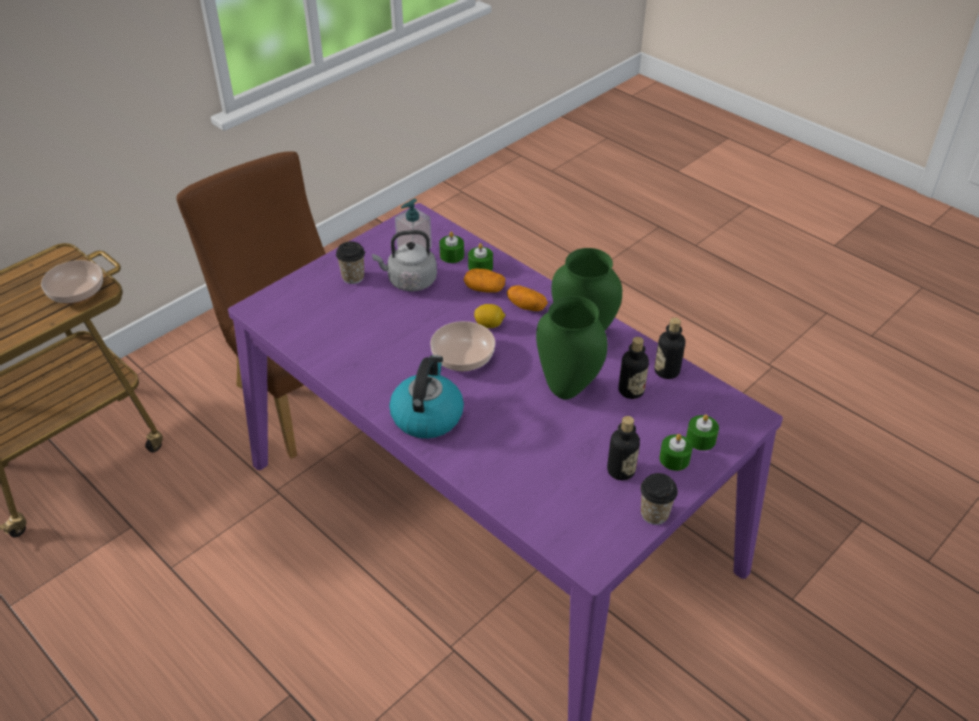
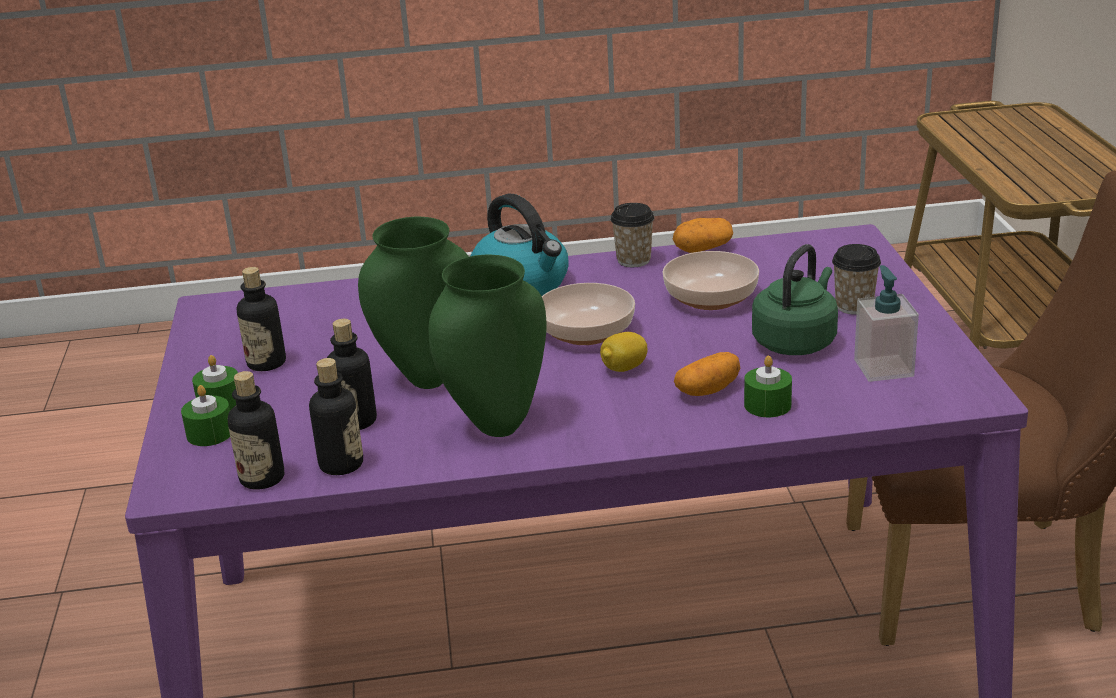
camera: 130 degrees right, 15 degrees down
(77, 292) = (1030, 182): bowl -> bowl (709, 297)
(409, 281) = (796, 341): grey kettle -> green kettle
(452, 255) = (827, 391): green candle -> none
(526, 306) = (625, 409): potato -> potato (703, 249)
(654, 514) = (188, 359): cup -> cup (633, 260)
(706, 390) = (262, 478): none -> bottle

